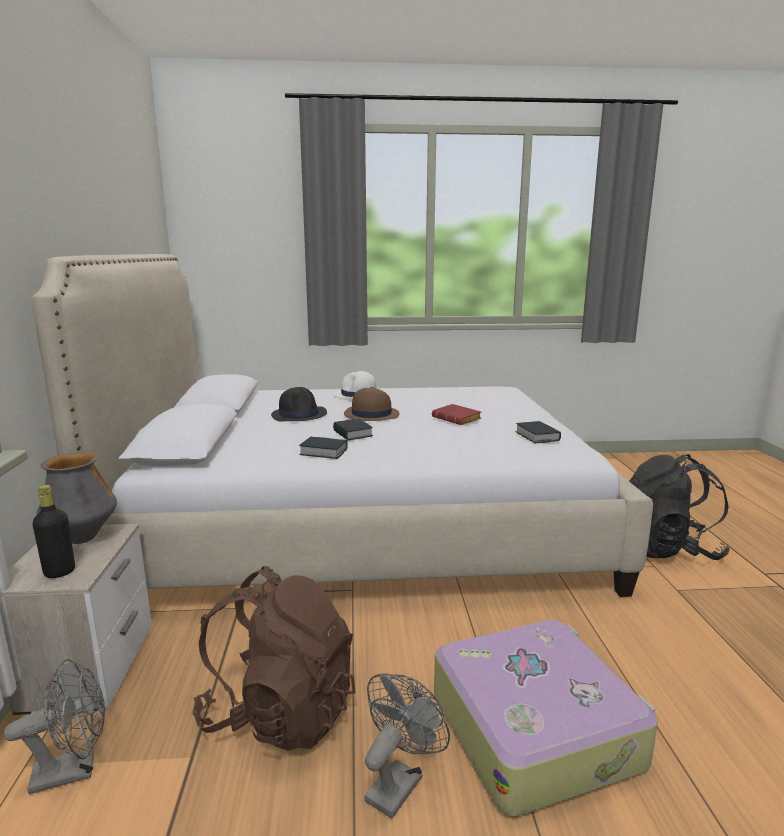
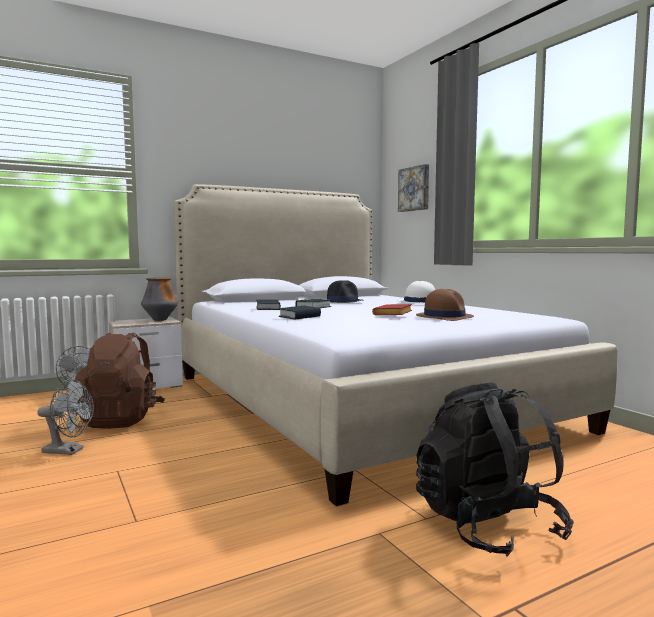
camera: 65 degrees right, 10 degrees down
(59, 572) = (126, 322): black bottle -> none
(247, 250) = (415, 189): none -> picture
(371, 414) = (368, 306): brown hat -> brown hat (444, 317)
(535, 727) = (118, 479): suitcase -> none
(537, 436) = (376, 325): book -> book (300, 317)

